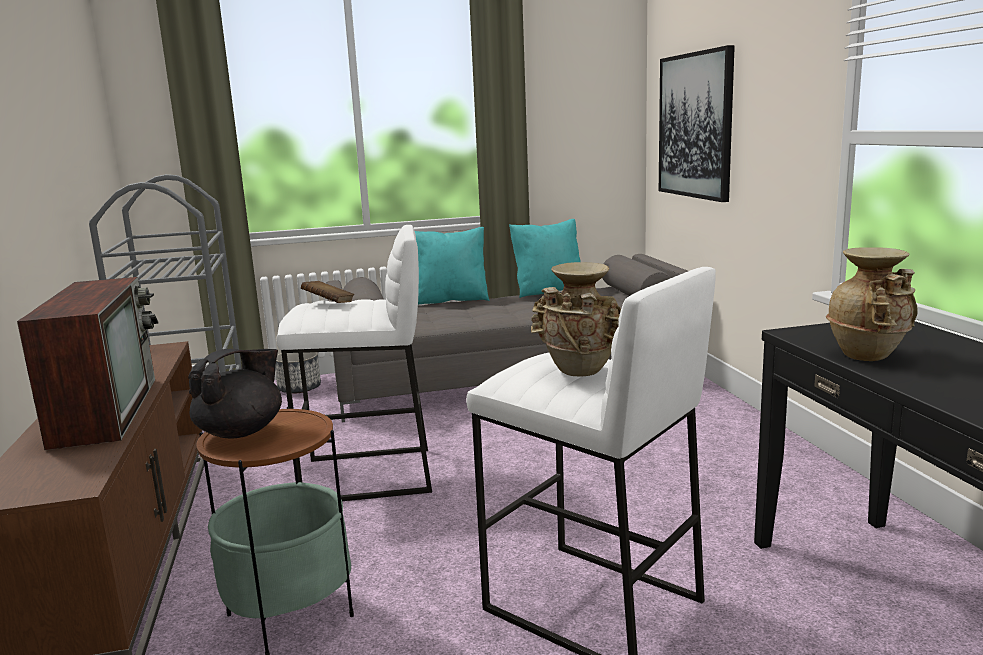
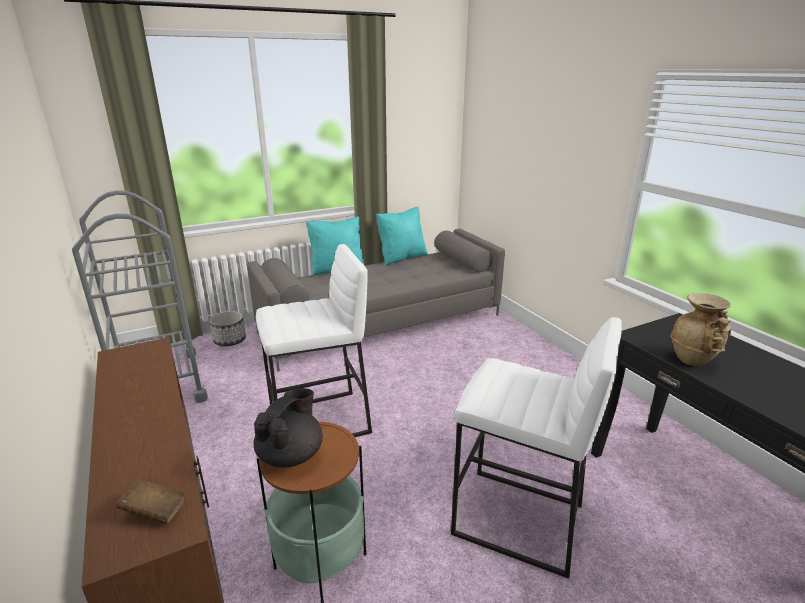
camera: 15 degrees left, 10 degrees up
(106, 409) = (148, 429): television -> none
(328, 303) = (292, 310): brown book -> brown book (155, 511)
(580, 372) = (531, 390): beige vase -> none
(695, 125) = (507, 148): picture -> none

